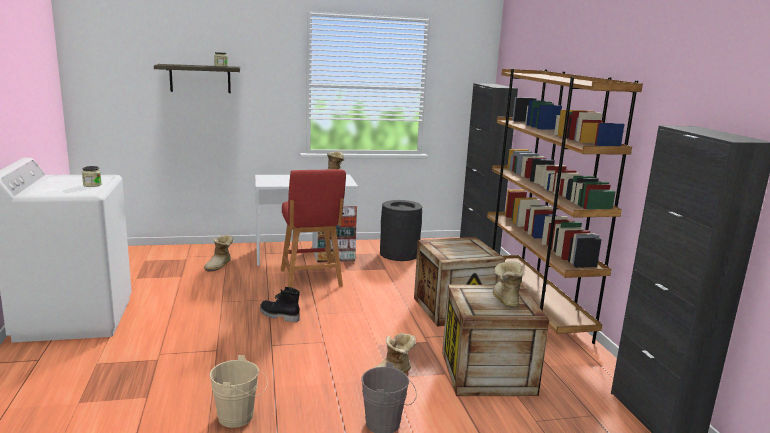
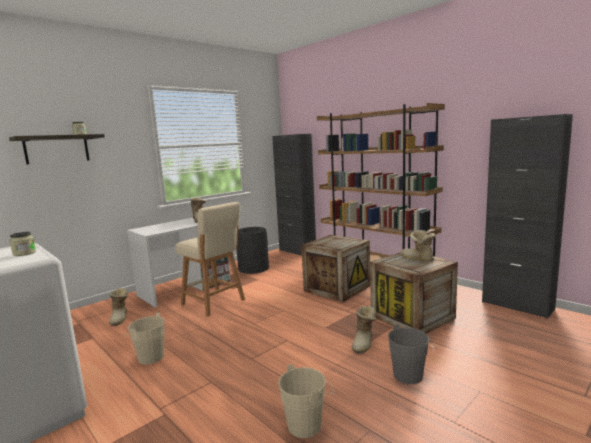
camera: 30 degrees left, 5 degrees down
(199, 309) = (148, 357): none -> beige bucket
(278, 316) = (226, 336): black boot -> none
(311, 279) = (215, 303): red stool -> beige stool

